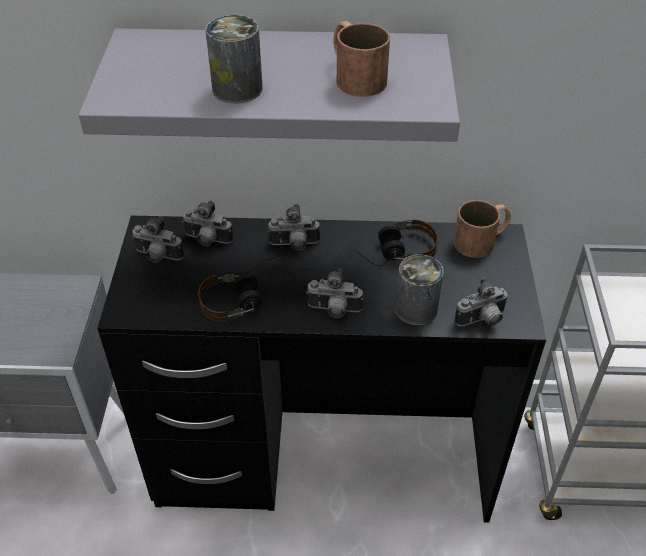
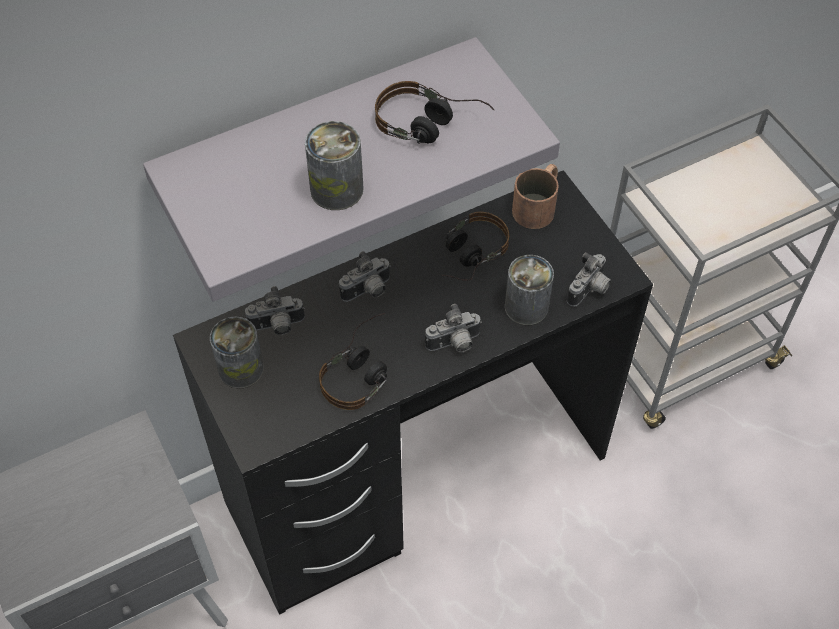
camera: 30 degrees left, 10 degrees up
(157, 257) = (241, 368): camera -> can
(354, 76) = (432, 126): brown mug -> headphones

